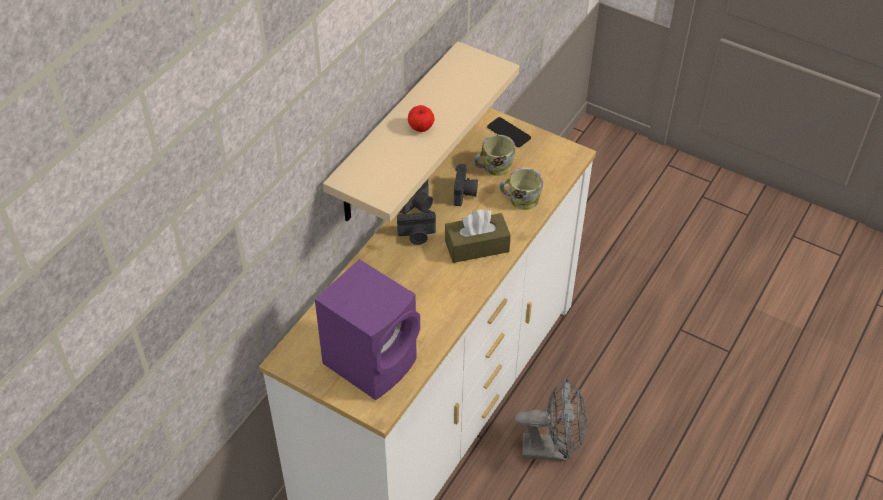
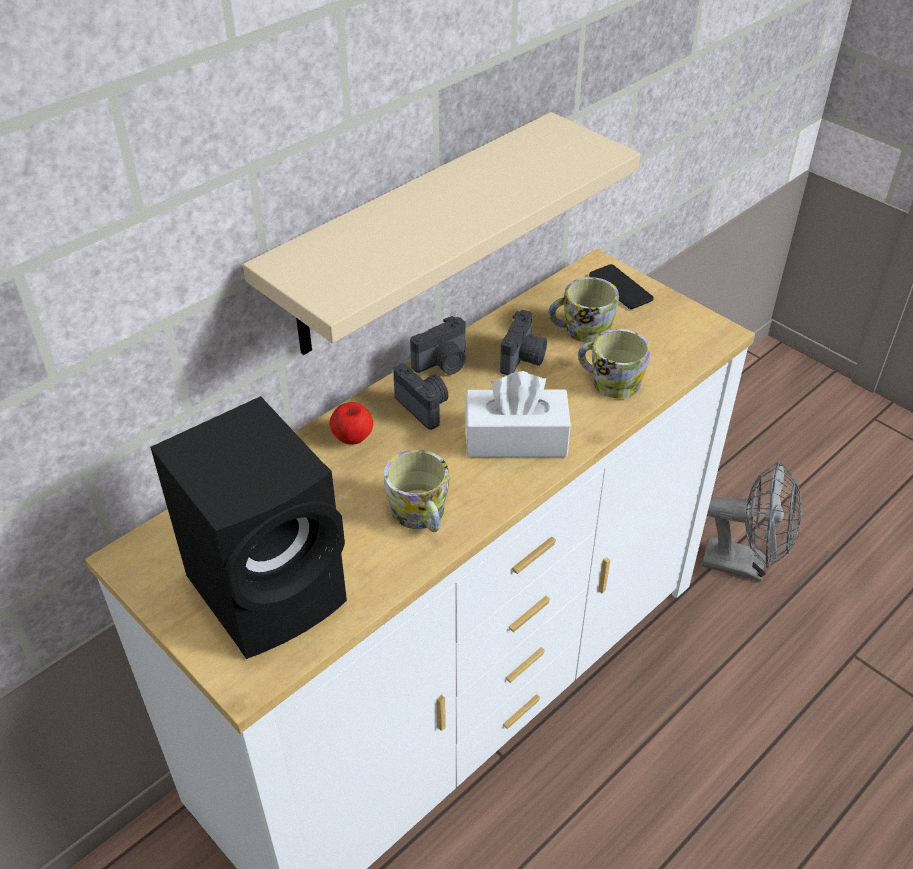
camera: 15 degrees right, 5 degrees down
(372, 360) = (272, 588): purple speaker -> black speaker
(417, 236) = (424, 406): camera -> camera turned 135 degrees counterclockwise
(420, 128) = (442, 212): apple -> apple (352, 437)
(439, 303) = (421, 516): none -> mug
(477, 246) = (516, 439): brown tissue box -> white tissue box
(552, 449) = (609, 801): grey fan -> grey fan (744, 564)

